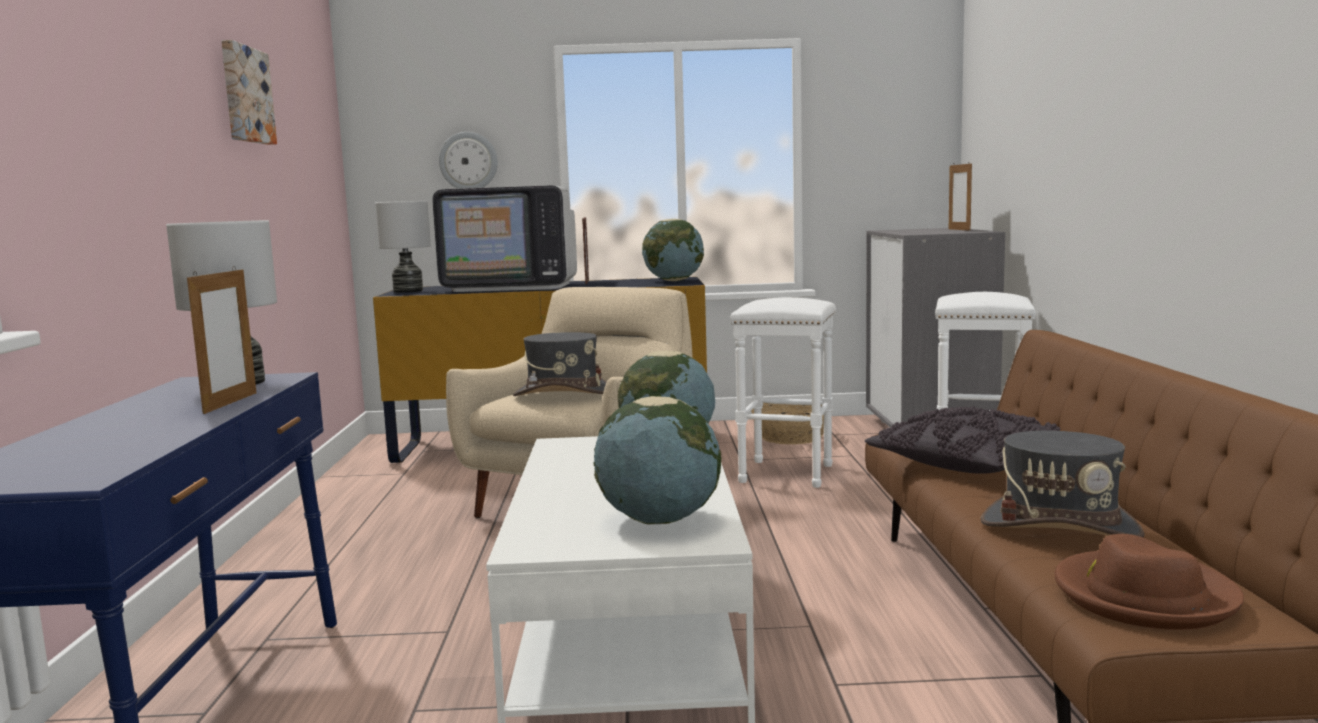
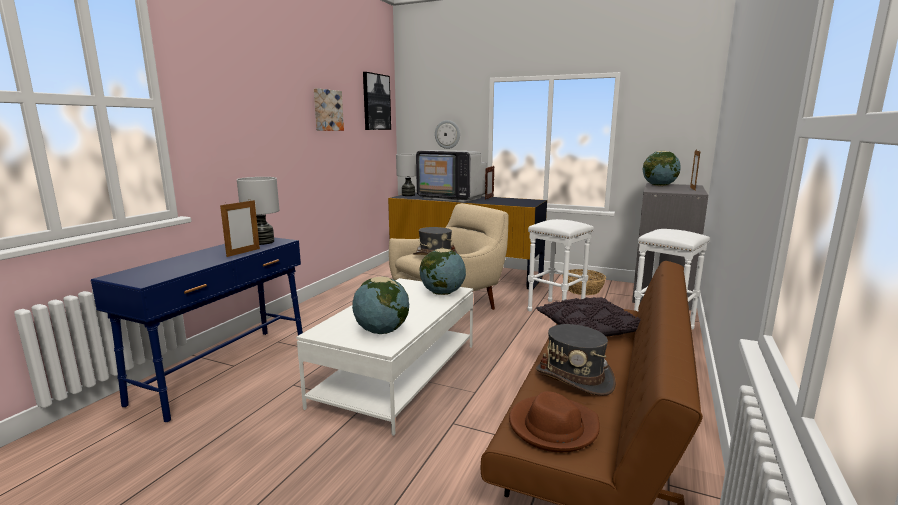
camera: 25 degrees right, 5 degrees up
(313, 91) = (376, 102): none -> picture
(674, 281) = (528, 202): globe -> globe (659, 186)

